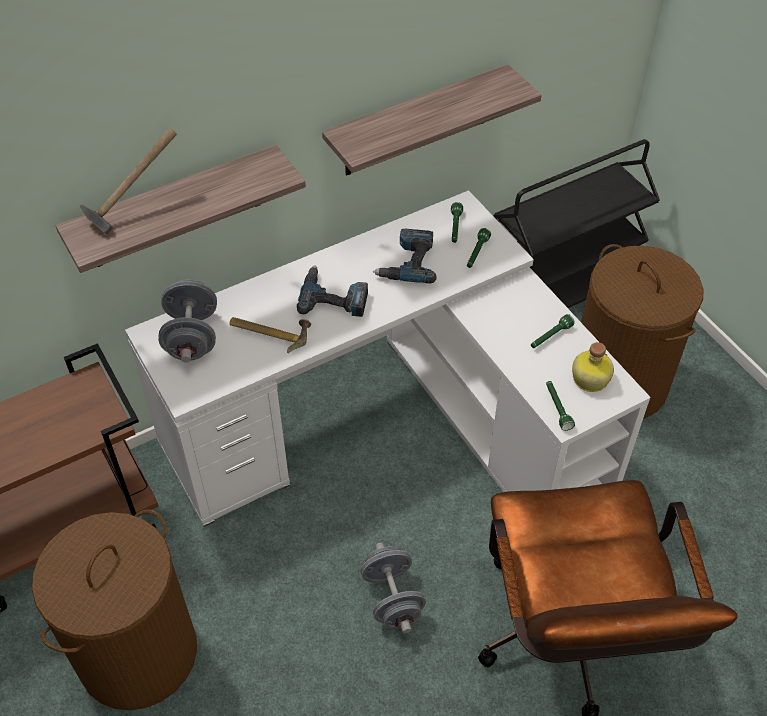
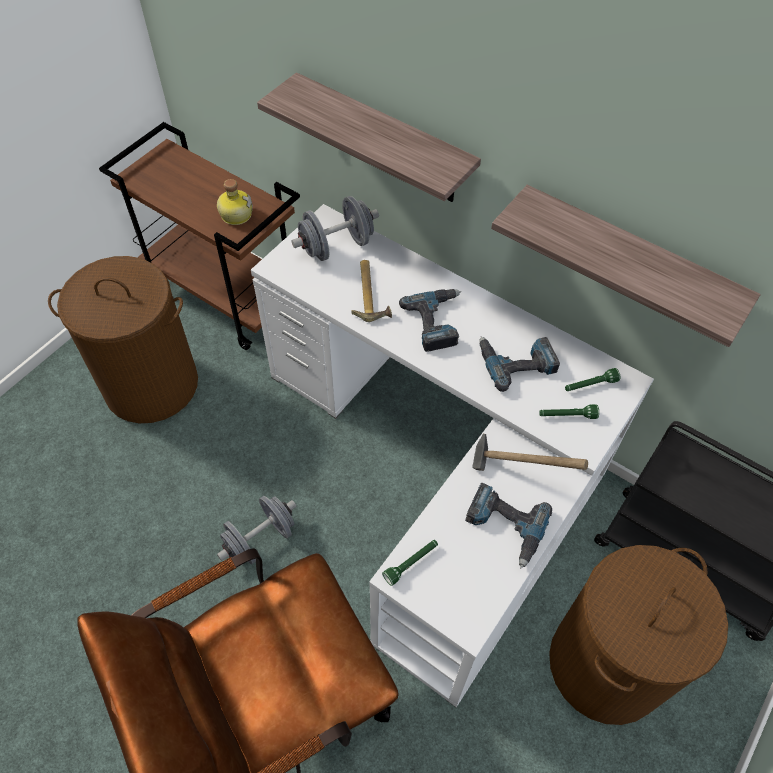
camera: 65 degrees right, 5 degrees up
(134, 208) = (340, 105): hammer -> hammer (517, 473)
(550, 337) = (504, 526): green flashlight -> power drill
(589, 379) = (467, 583): bottle -> bottle (235, 214)

